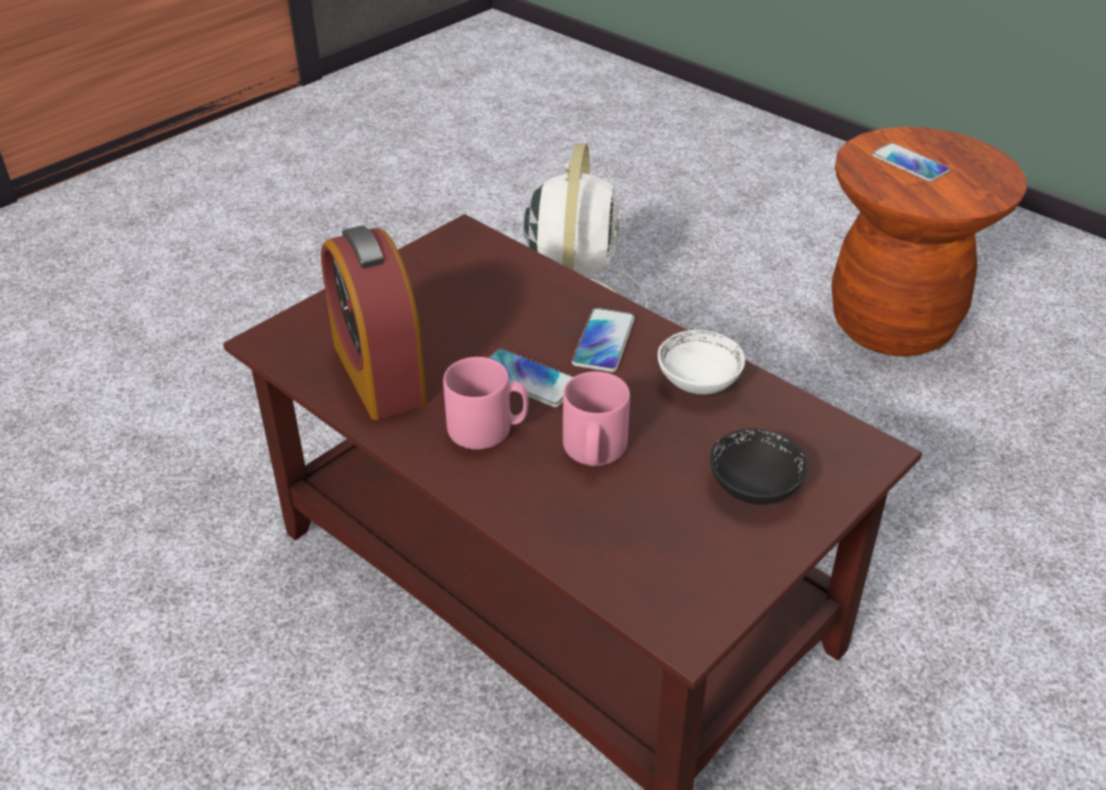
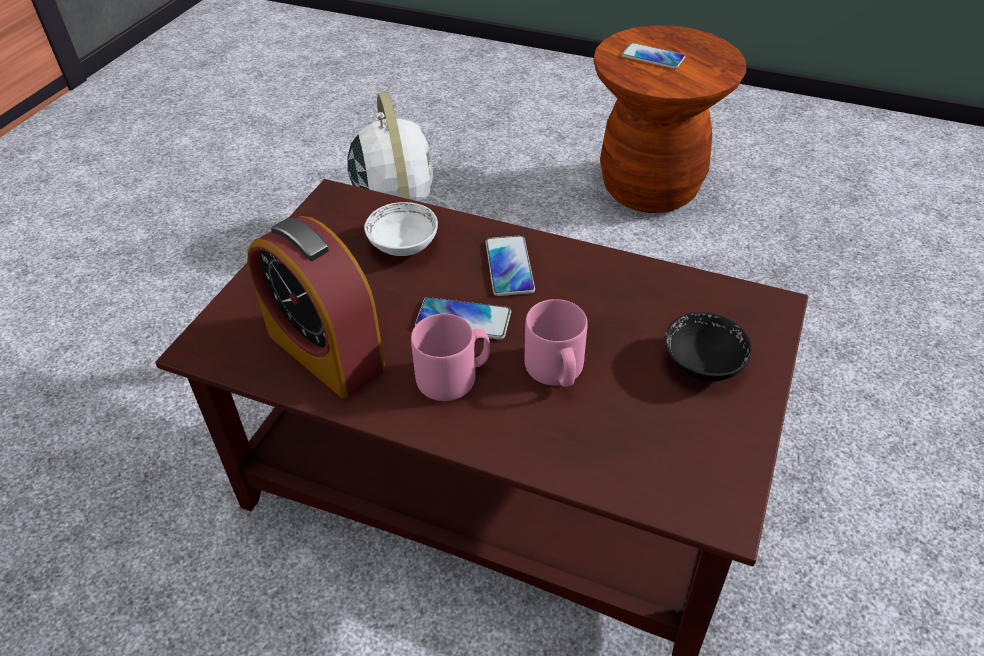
camera: 20 degrees left, 5 degrees up
(698, 381) = (606, 281): white bowl -> white bowl (403, 245)

